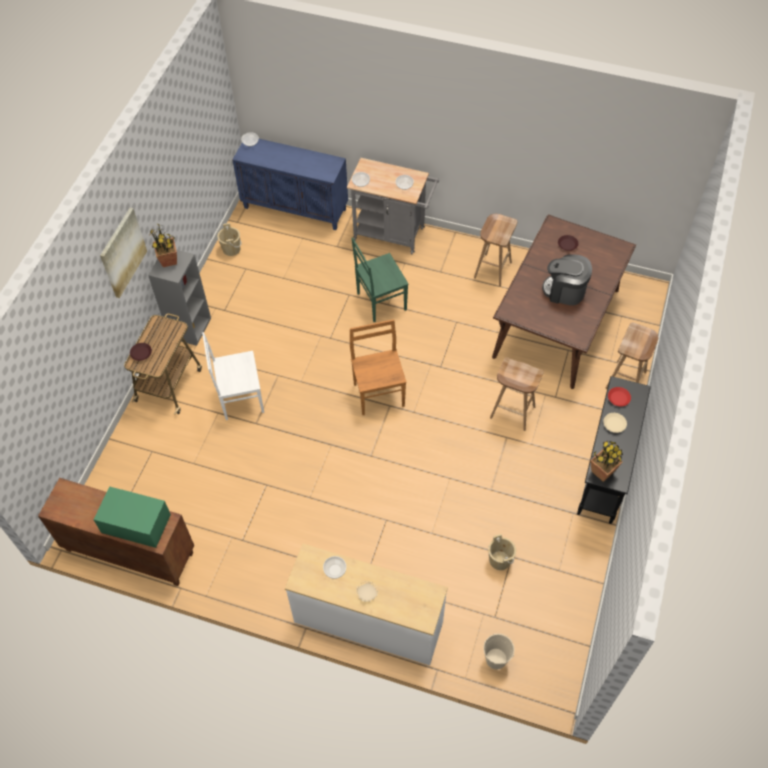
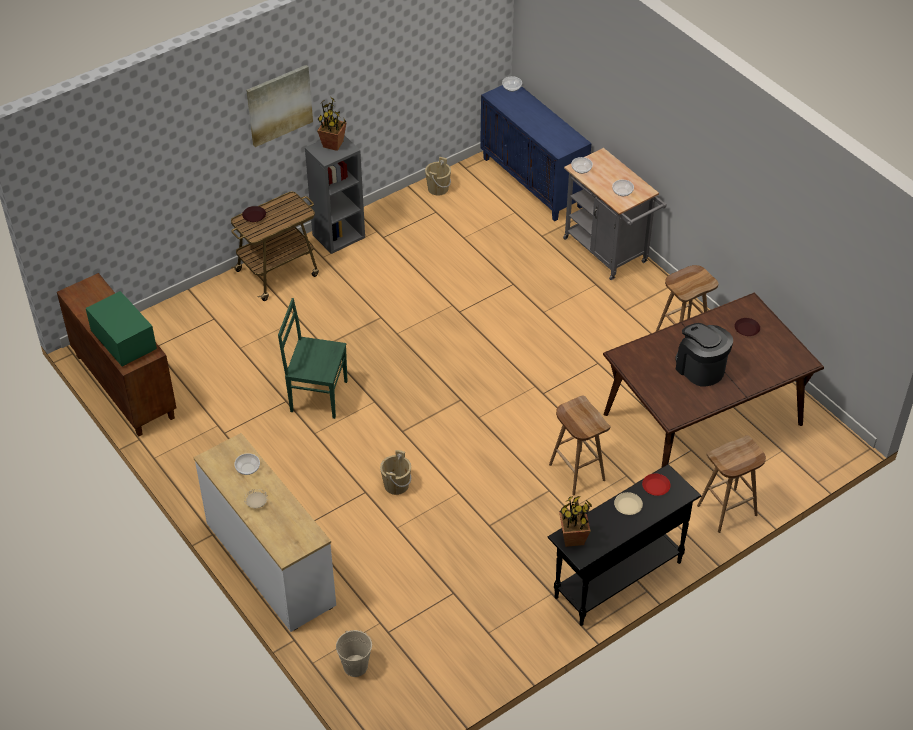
camera: 35 degrees right, 10 degrees down
(240, 398) = (328, 318): white chair -> none
(378, 393) = (460, 383): brown chair -> none
(380, 302) = (537, 306): green chair -> green chair (317, 396)
(500, 560) = (439, 589): beige bucket -> beige bucket (396, 485)

